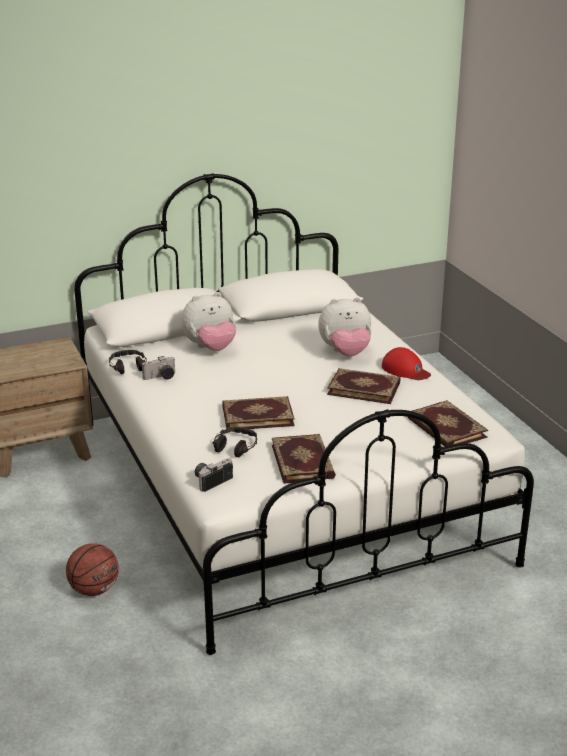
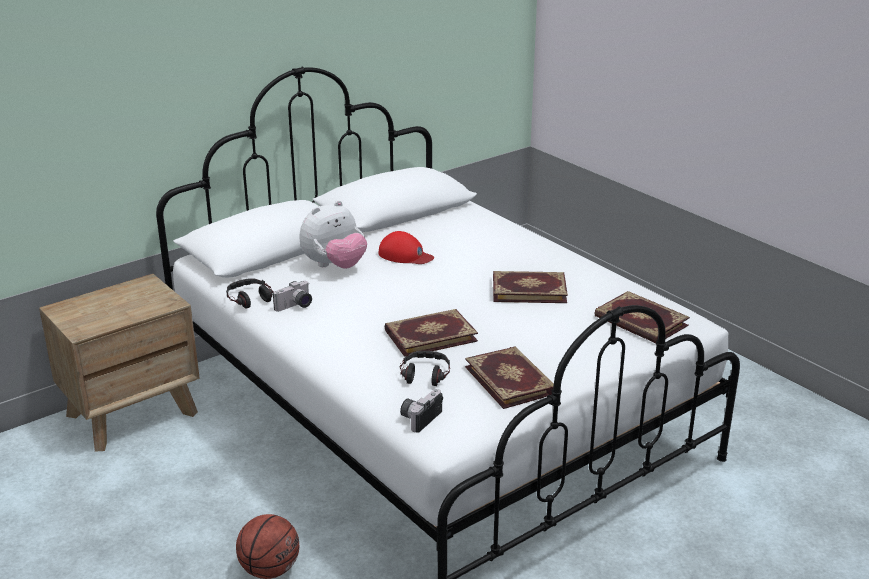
camera: 15 degrees left, 0 degrees up
(345, 353) = (486, 254): plush toy -> none
(405, 370) = (561, 264): red cap -> red cap (405, 255)

